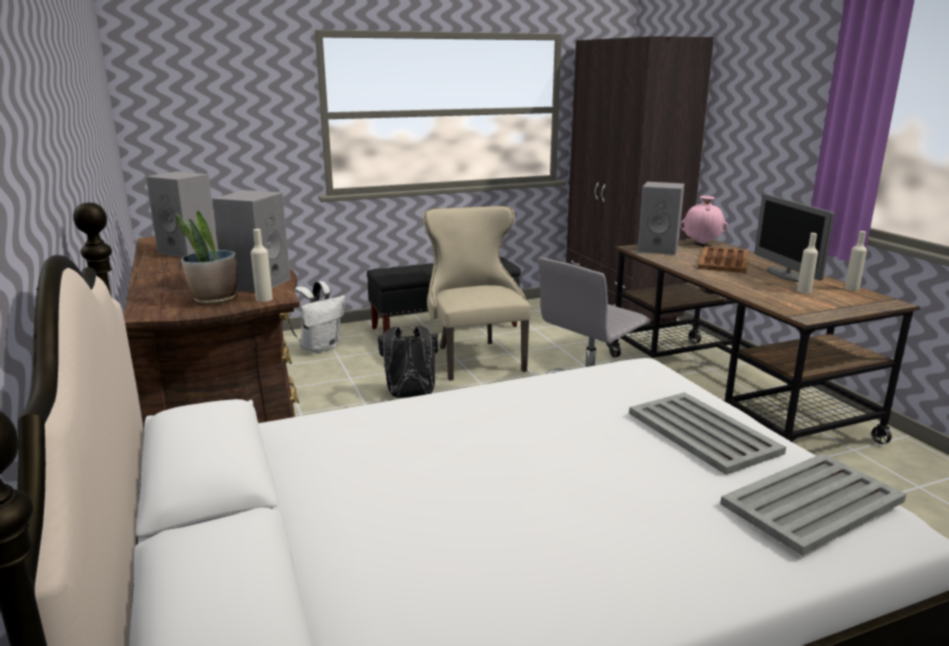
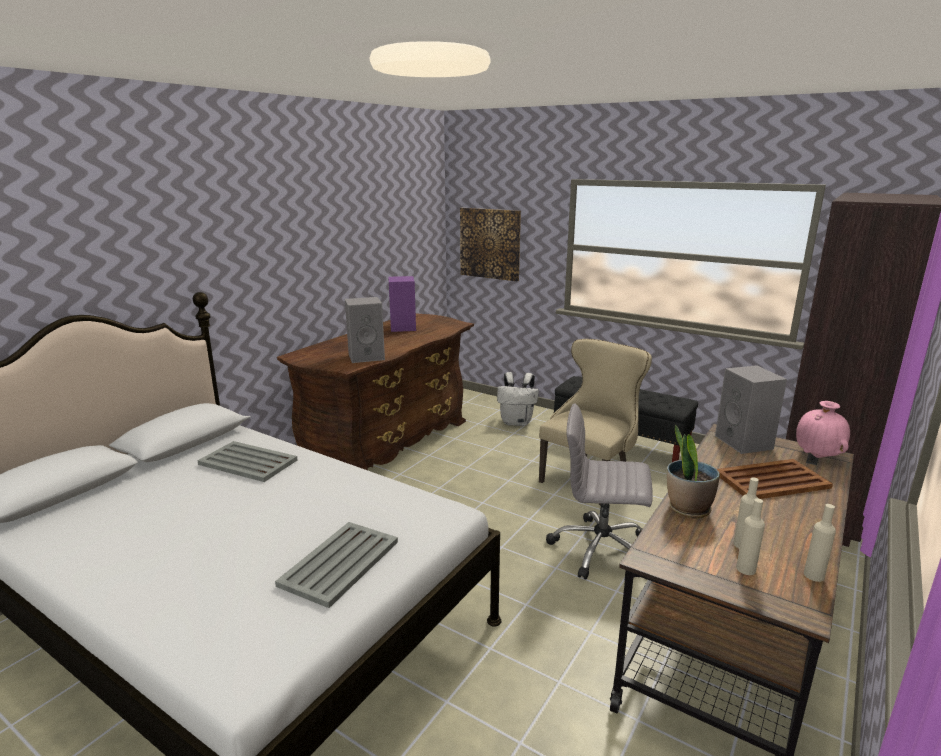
camera: 55 degrees right, 0 degrees up
(190, 251) = (403, 327): grey speaker -> purple speaker
(202, 124) = (490, 243): none -> picture
(215, 300) = (328, 359): potted plant -> potted plant (688, 509)
(264, 299) = (341, 366): beige bottle -> beige bottle (746, 569)
(410, 396) = (496, 478): black backpack -> none
(785, 275) = (787, 524): monitor -> none
(811, 503) = (245, 631): grey tray -> grey tray (247, 462)

